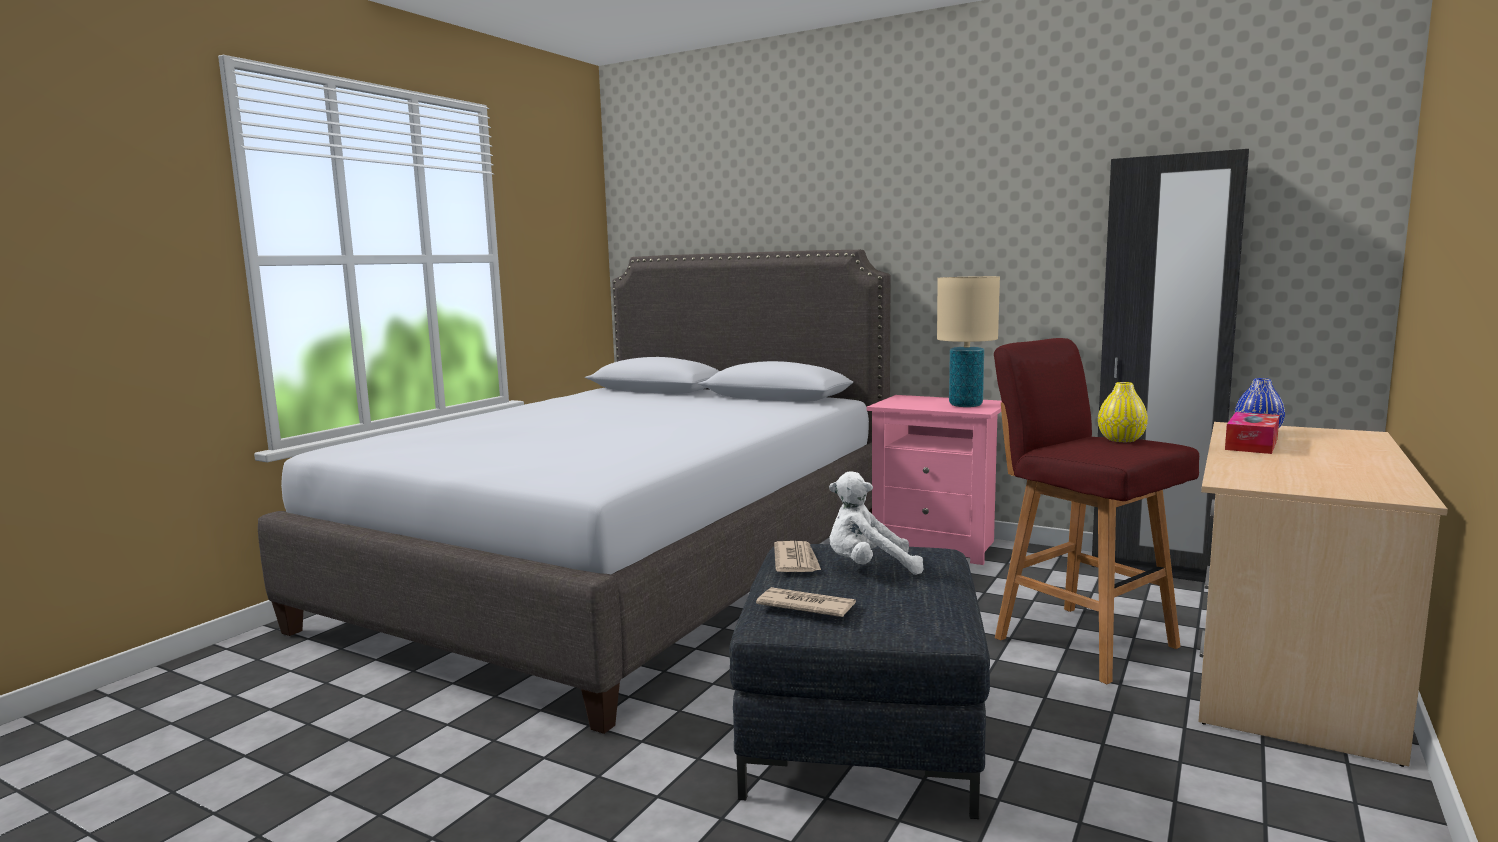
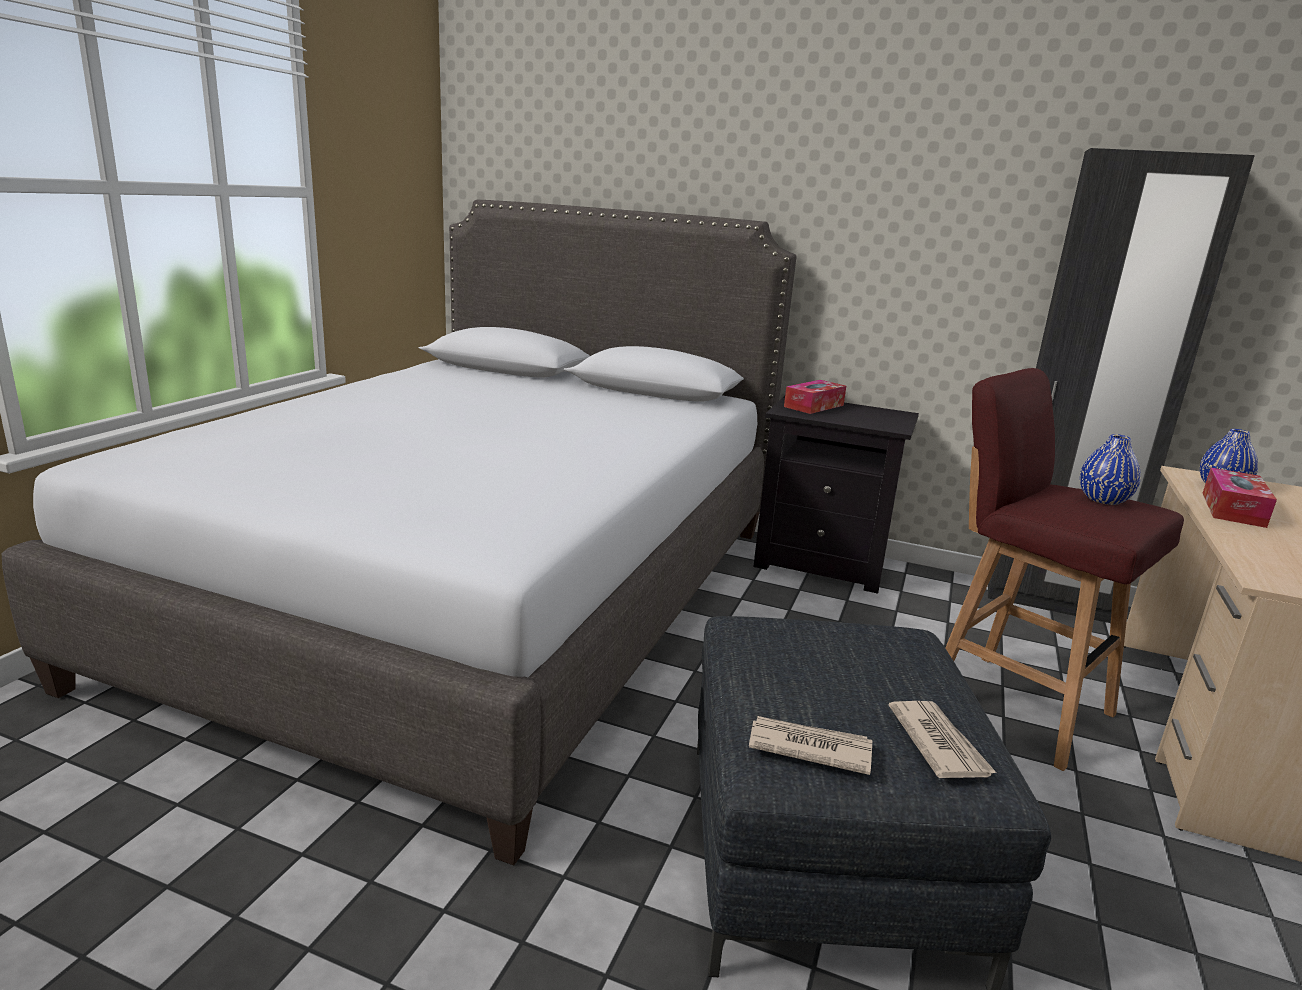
camera: 10 degrees left, 10 degrees up
(796, 561) = (760, 656): newspaper -> newspaper (938, 743)
(868, 568) = (853, 672): white plush toy -> none
(914, 400) = (814, 406): none -> tissue box
(938, 545) = (822, 564): pink nightstand -> black nightstand
(966, 405) = (875, 418): beige table lamp -> none
(1121, 440) = (1103, 500): yellow vase -> blue vase

